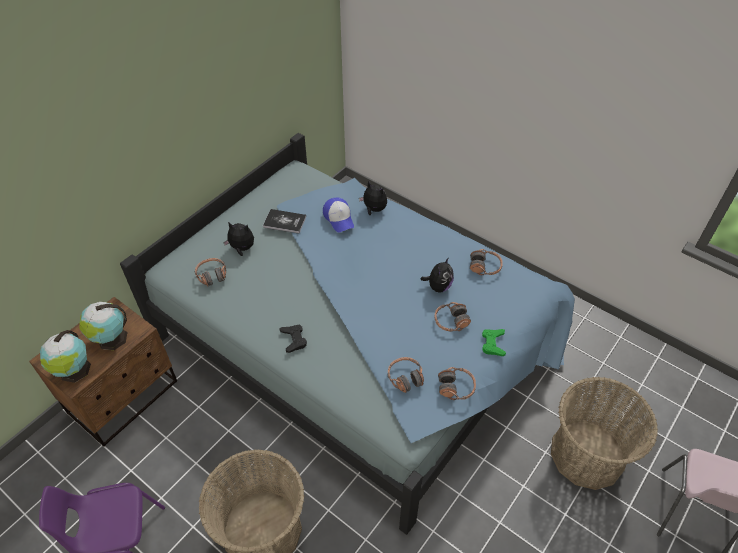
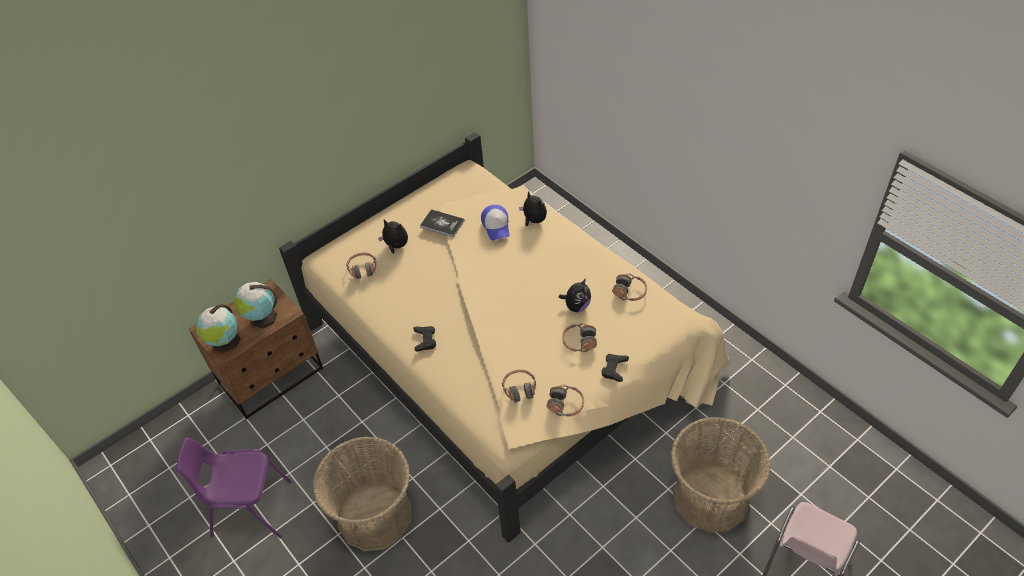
camera: 15 degrees right, 0 degrees up
(361, 341) = (509, 353): blue bed -> beige bed
(493, 344) = (614, 369): green game controller -> black game controller

